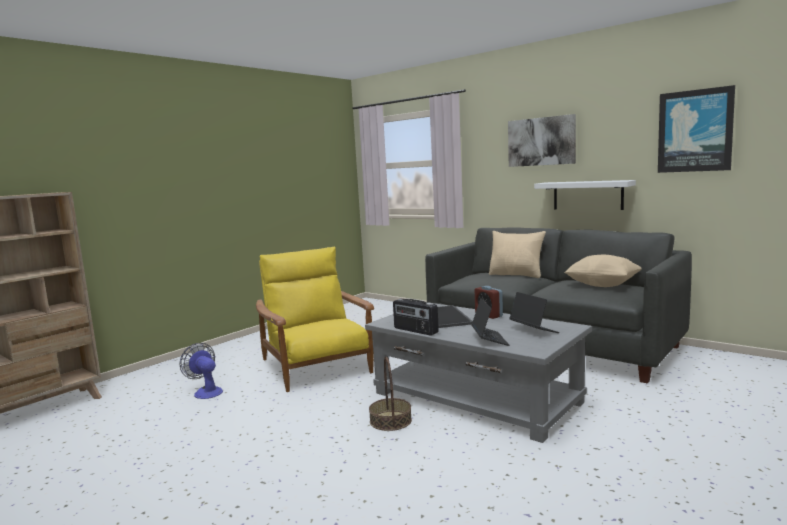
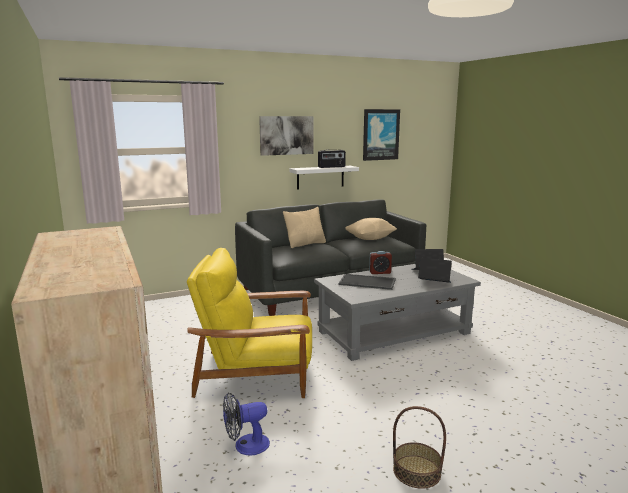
camera: 65 degrees left, 5 degrees up
(390, 420) = (406, 366): basket -> basket (416, 471)
(415, 330) = (391, 294): radio -> radio (331, 167)

